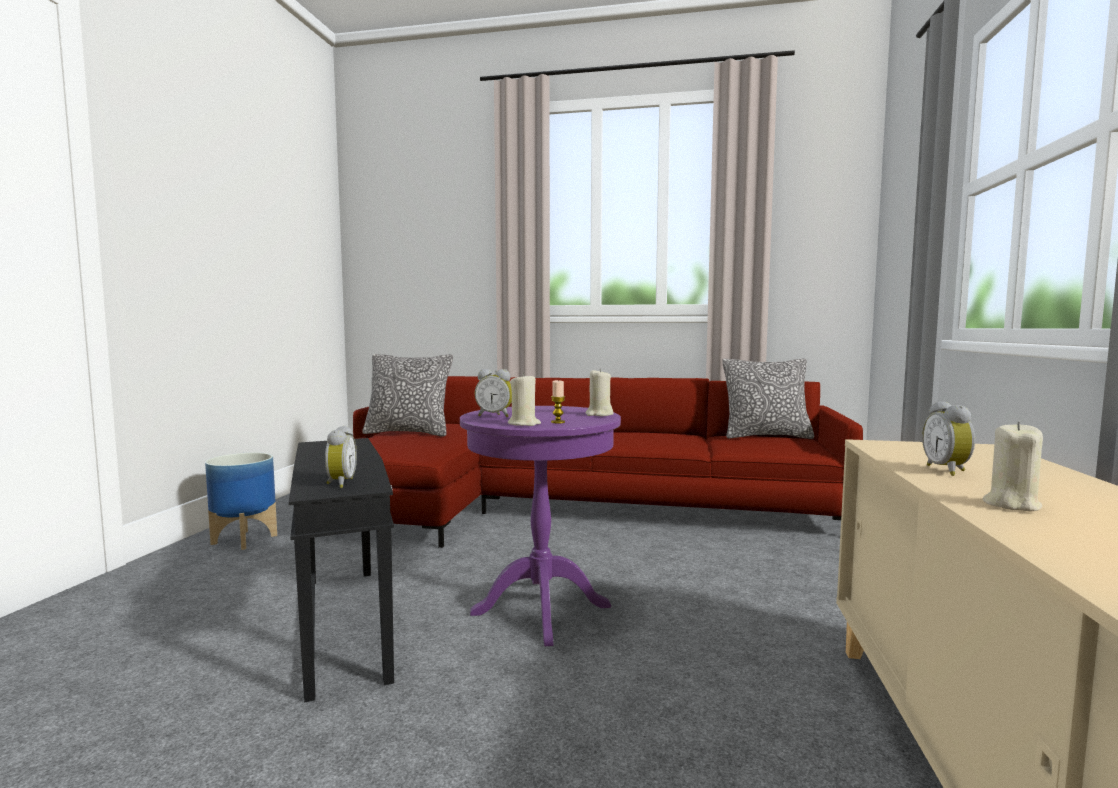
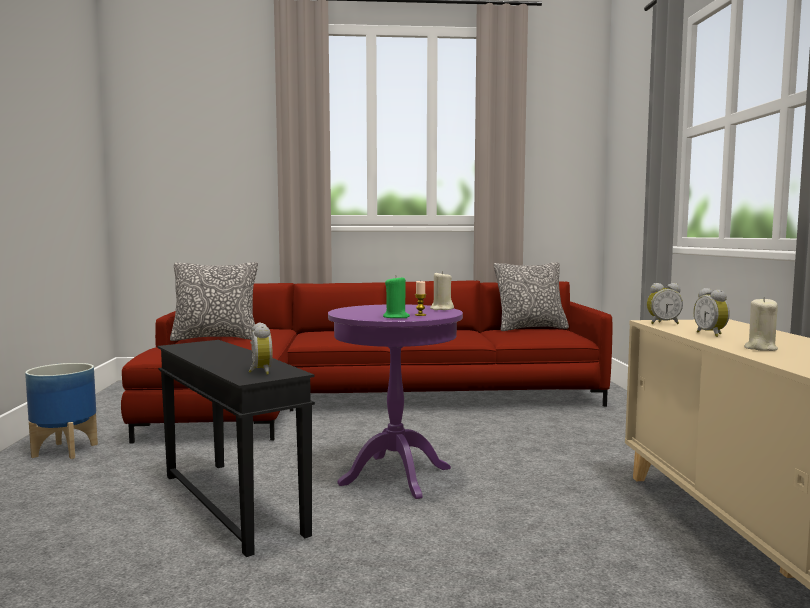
camera: 15 degrees left, 0 degrees up
(495, 416) = (359, 312): alarm clock -> alarm clock (662, 323)
(524, 424) = (396, 317): beige candle -> green candle

